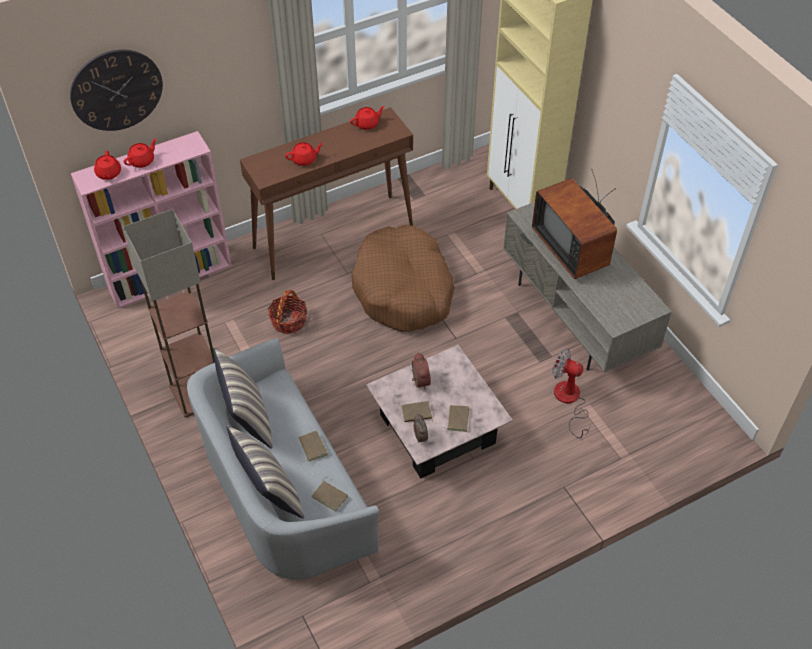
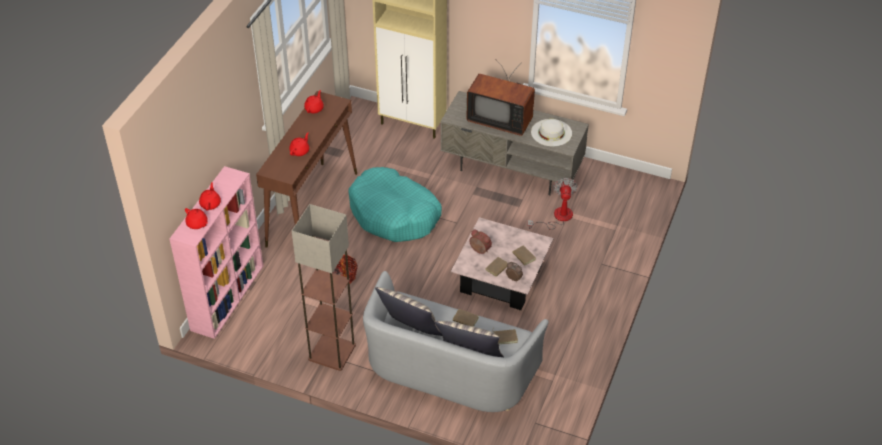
camera: 40 degrees left, 5 degrees down
(116, 90) = (185, 155): wall clock -> none
(403, 290) = (394, 214): brown dog bed -> turquoise dog bed
(569, 401) = (557, 217): fan -> fan turned 105 degrees clockwise
(615, 296) = (551, 132): none -> white hat

